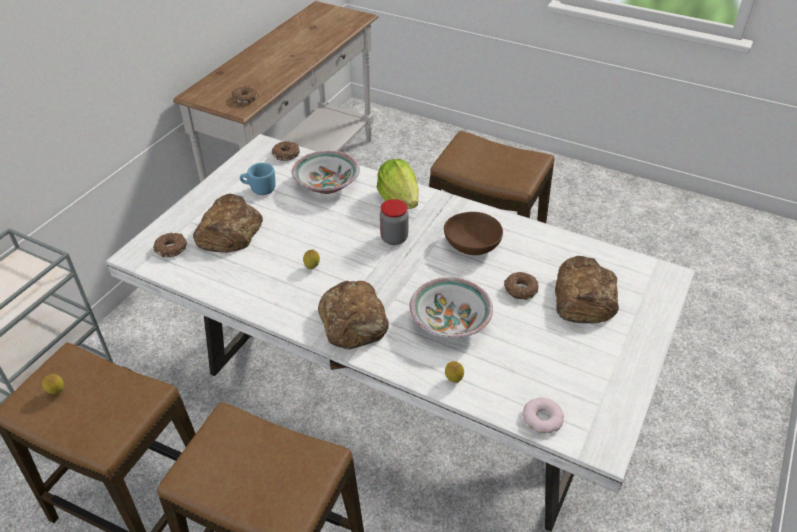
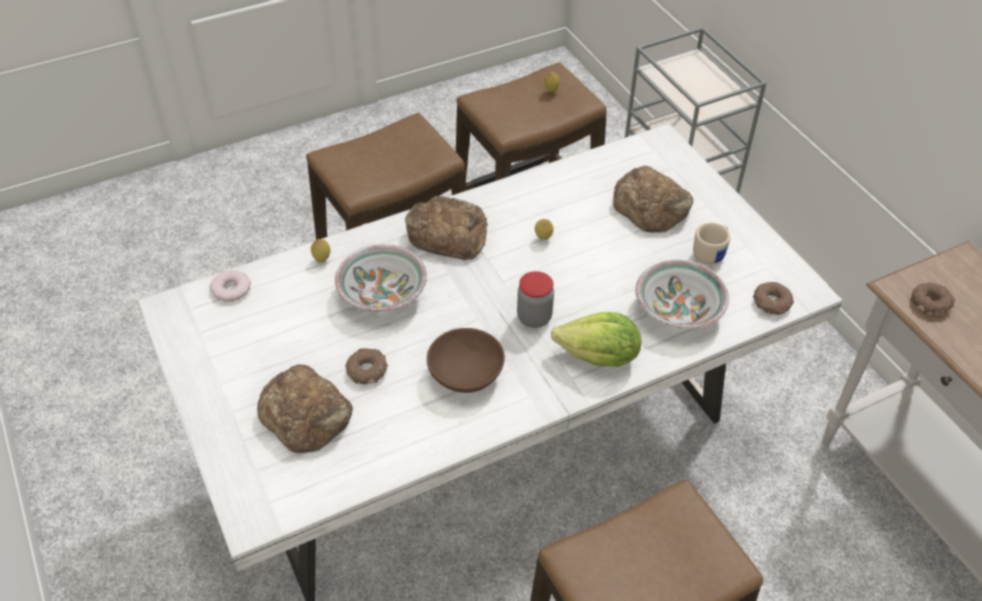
camera: 125 degrees right, 5 degrees up
(172, 248) = (653, 163): donut -> none
(259, 189) = (711, 253): blue mug -> beige mug

